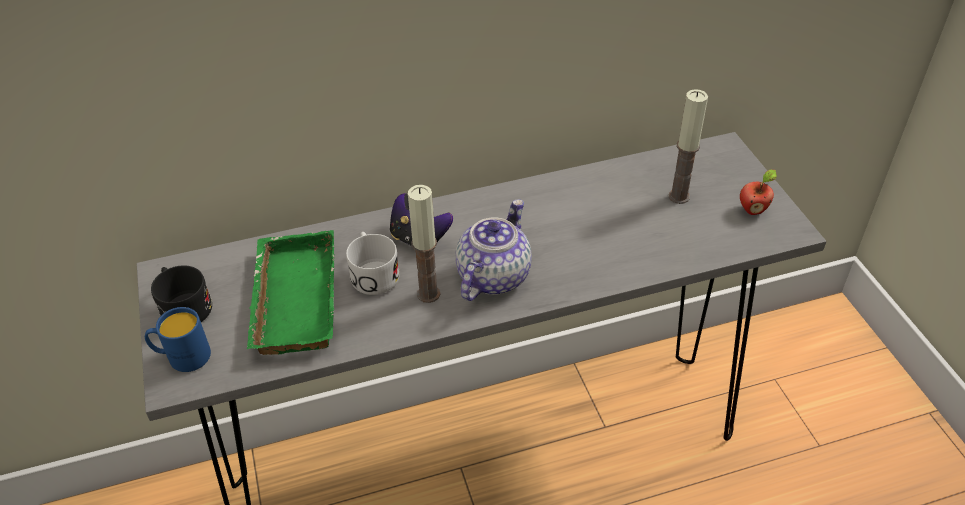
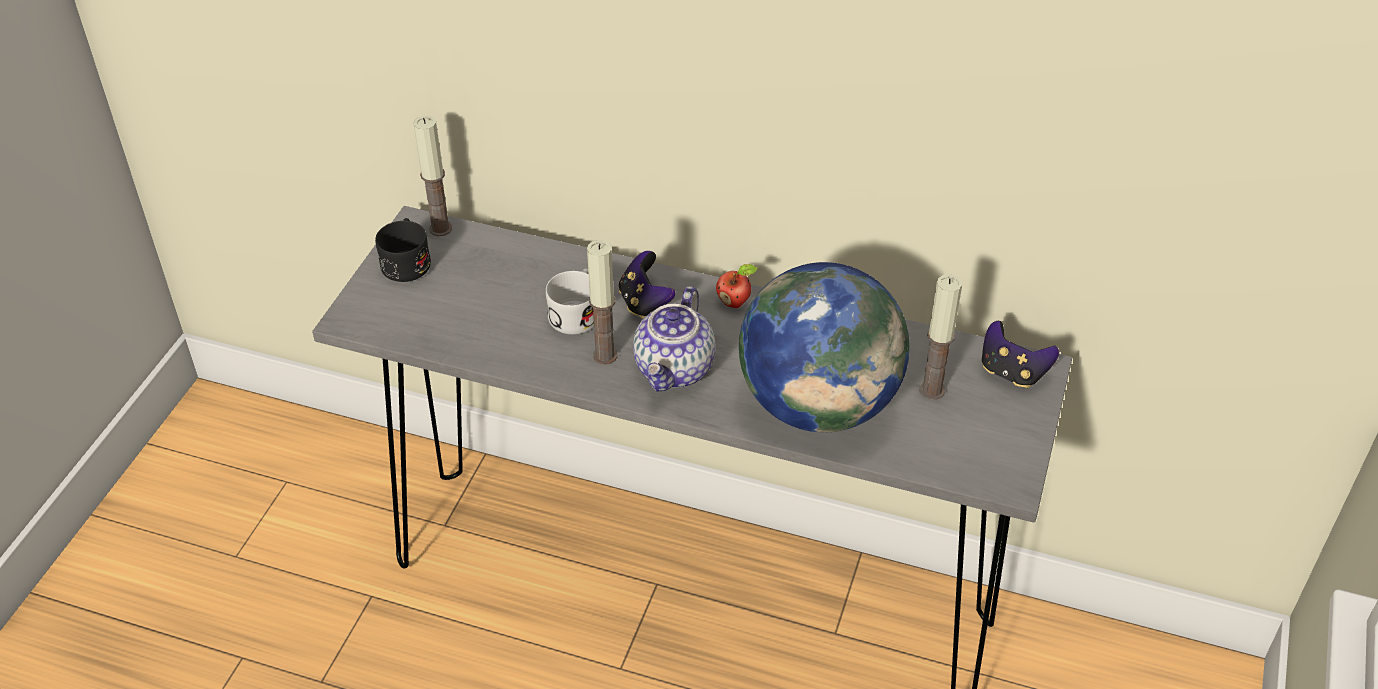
camera: 35 degrees right, 0 degrees up
(182, 357) = (371, 302): blue mug -> none
(190, 265) = (440, 229): none -> candle
(292, 298) = (492, 299): green tray -> none
(492, 276) = (675, 369): teapot -> teapot turned 135 degrees clockwise
(618, 245) = (819, 404): none -> globe
(713, 159) = (1012, 372): none -> game controller
(753, 209) = (994, 442): apple -> apple (735, 302)

